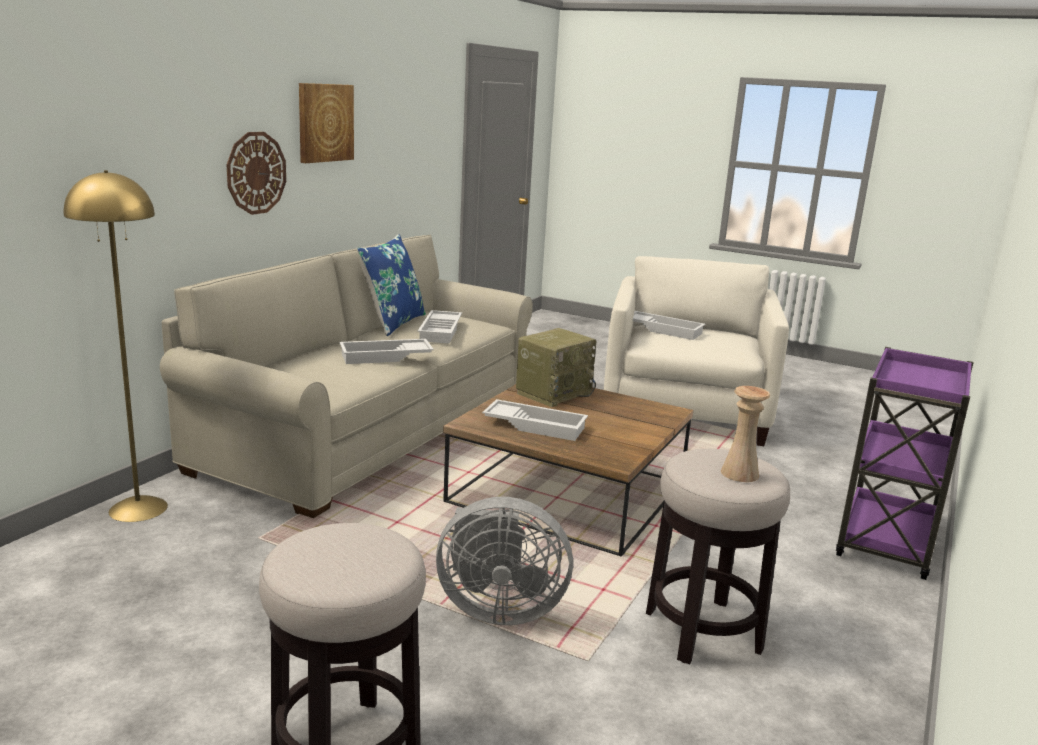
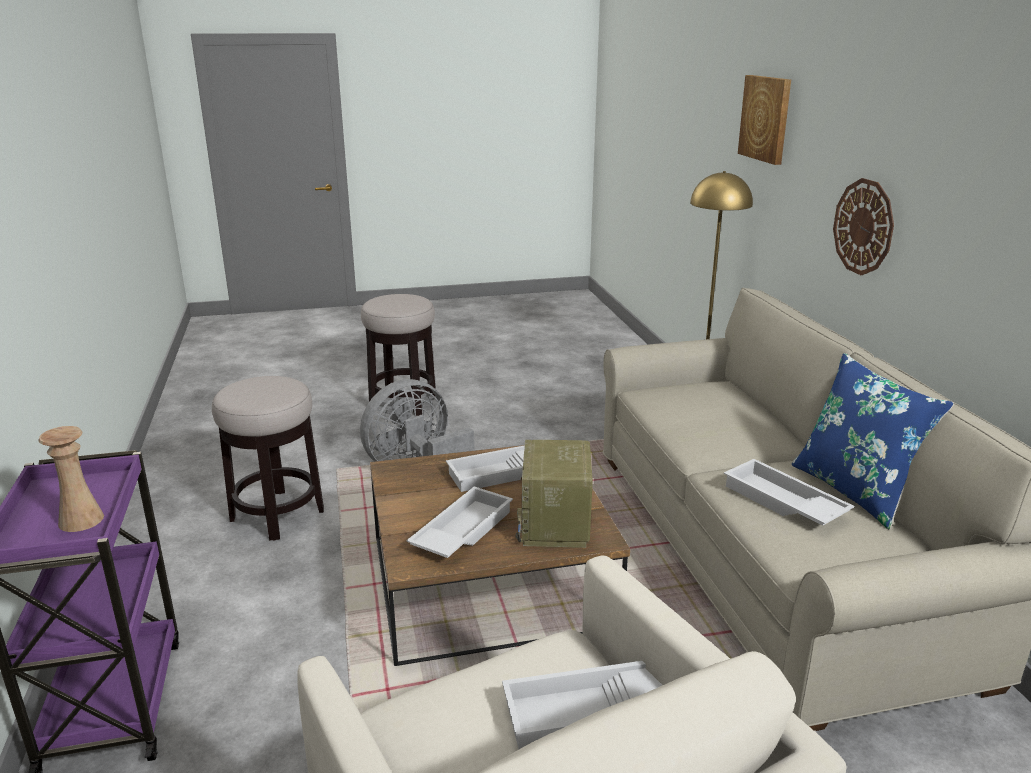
camera: 140 degrees right, 5 degrees up
(324, 122) = (962, 194): picture -> picture (766, 118)
(385, 357) = (709, 436): white tray -> white tray (461, 531)
(739, 473) = (249, 387): beige vase -> beige vase (81, 520)

